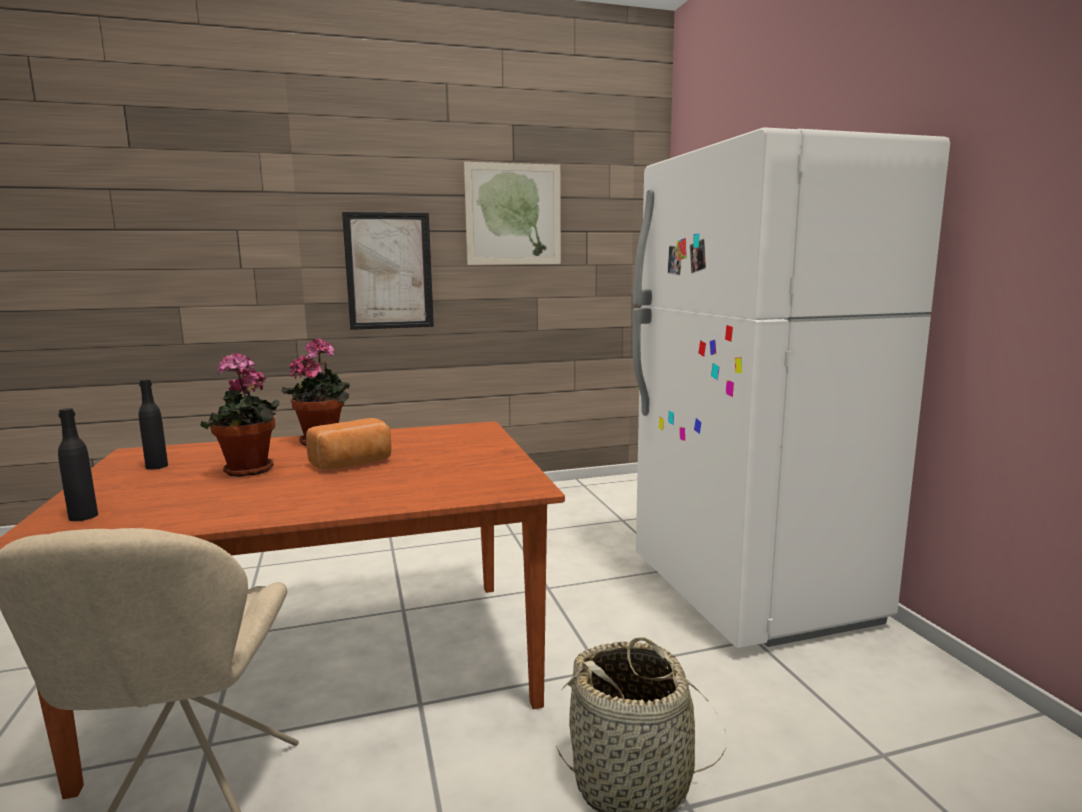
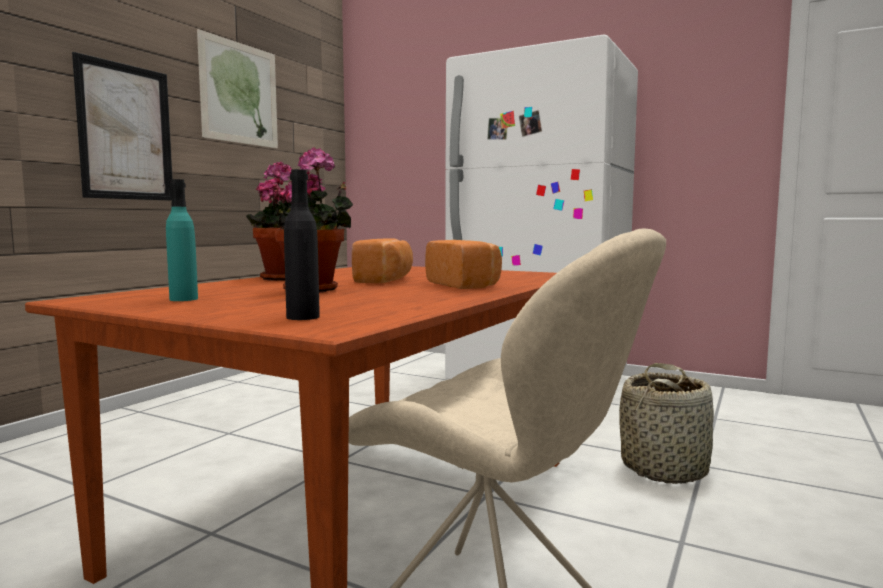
camera: 45 degrees left, 5 degrees down
(157, 466) = (184, 299): black bottle -> turquoise bottle
(353, 491) = (464, 285): none -> bread

